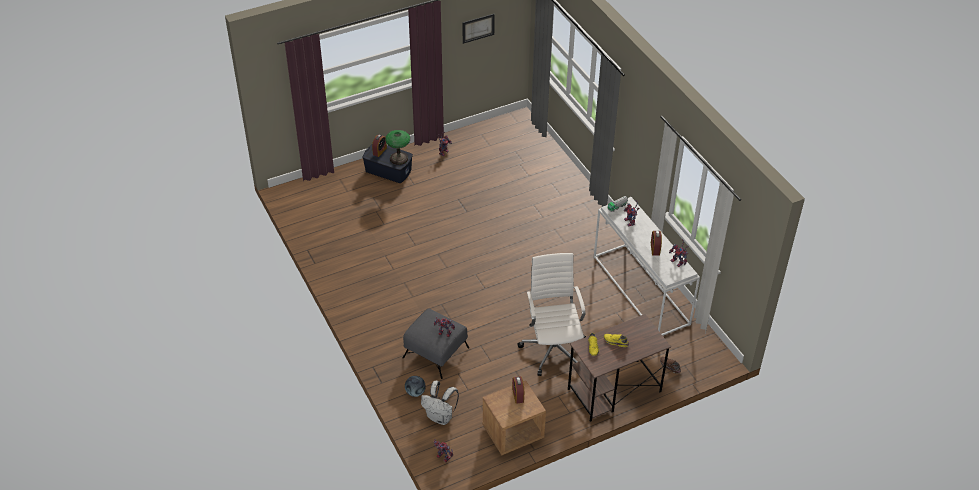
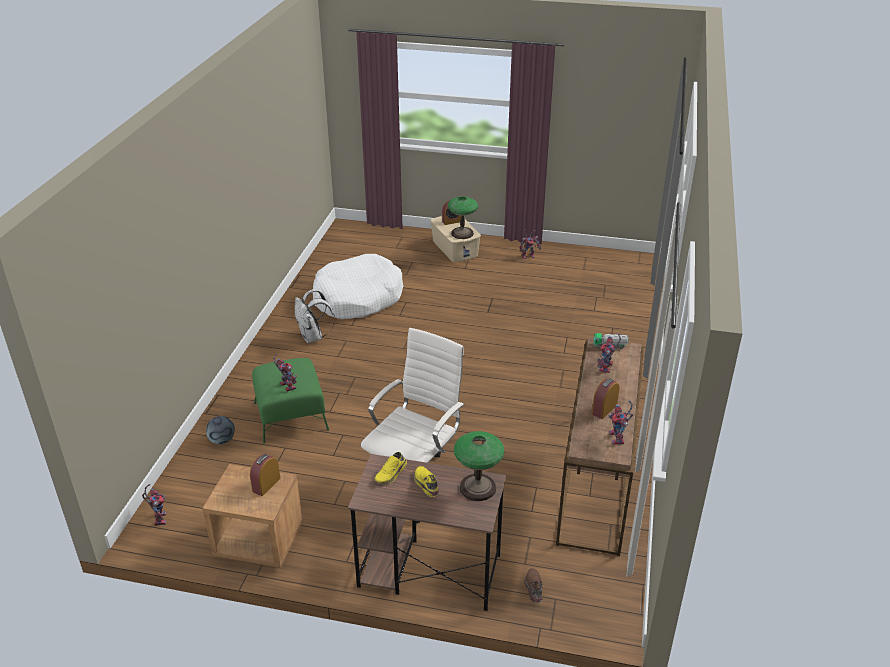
camera: 40 degrees right, 10 degrees down
(371, 246) = (357, 298): none -> white dog bed
(388, 170) = (455, 248): blue storage box -> beige storage box
(435, 352) = (291, 415): grey ottoman -> green ottoman
(440, 417) = (212, 478): white backpack -> white backpack (313, 337)
(478, 28) = (609, 112): picture -> none
(640, 328) = (477, 487): none -> table lamp
(642, 290) = (598, 482): white console table -> brown console table

